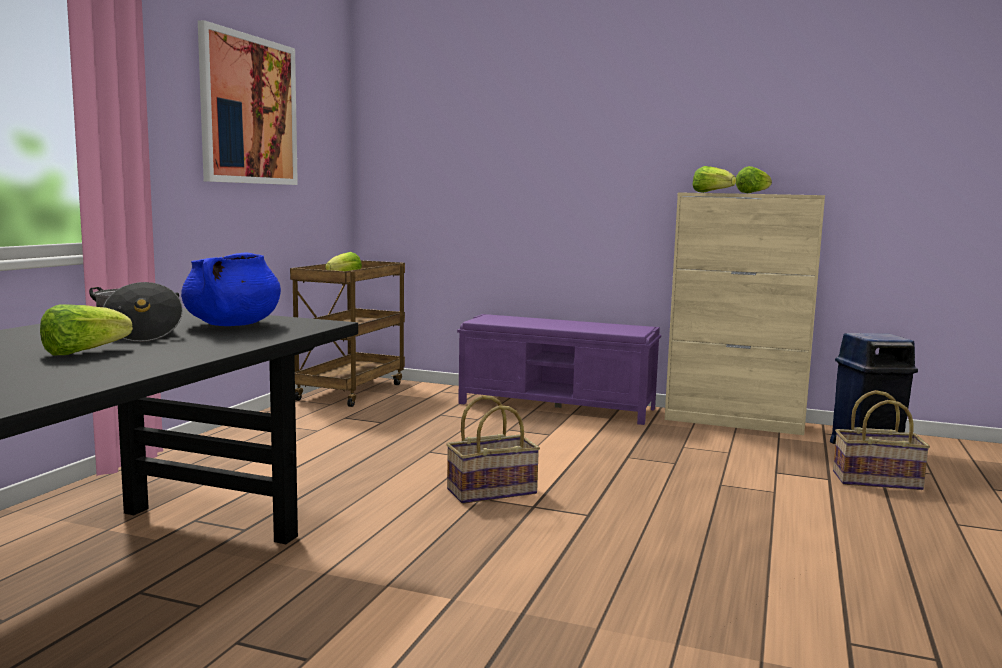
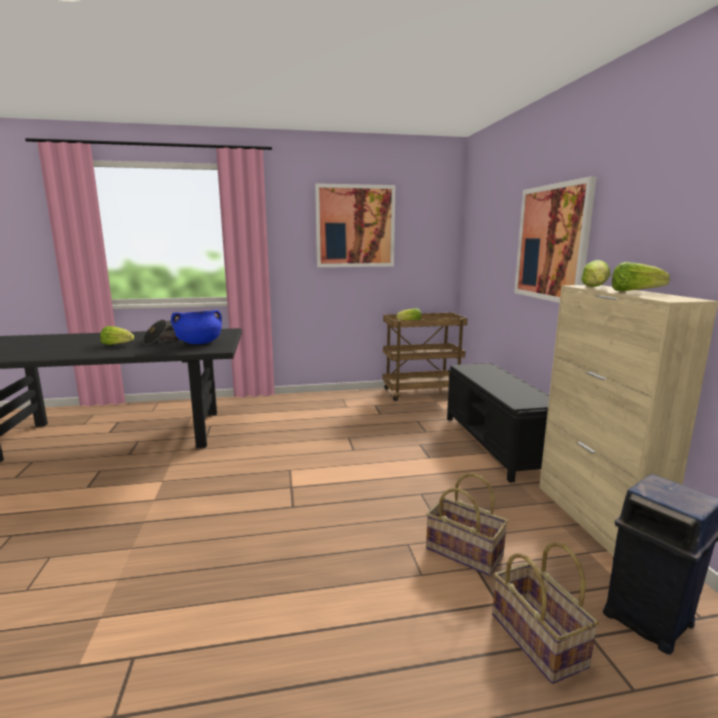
camera: 60 degrees right, 5 degrees up
(491, 491) = (304, 469): basket -> basket (465, 552)
(558, 406) = (497, 444): purple bench -> black bench
(589, 152) = (552, 243): none -> picture

